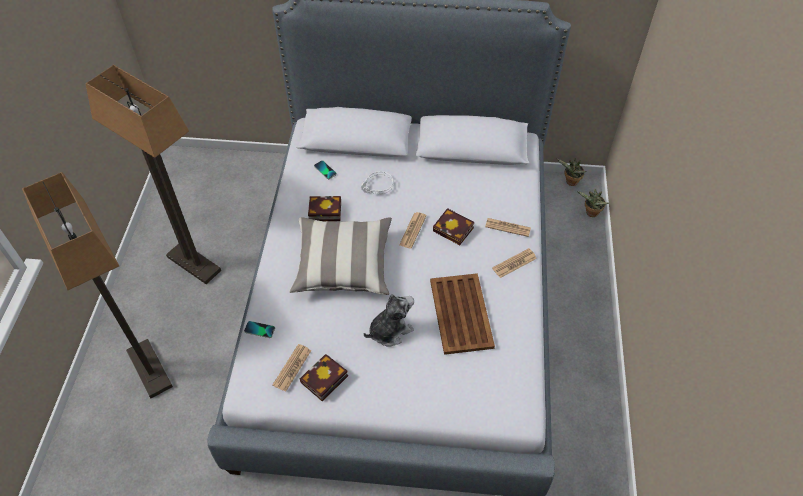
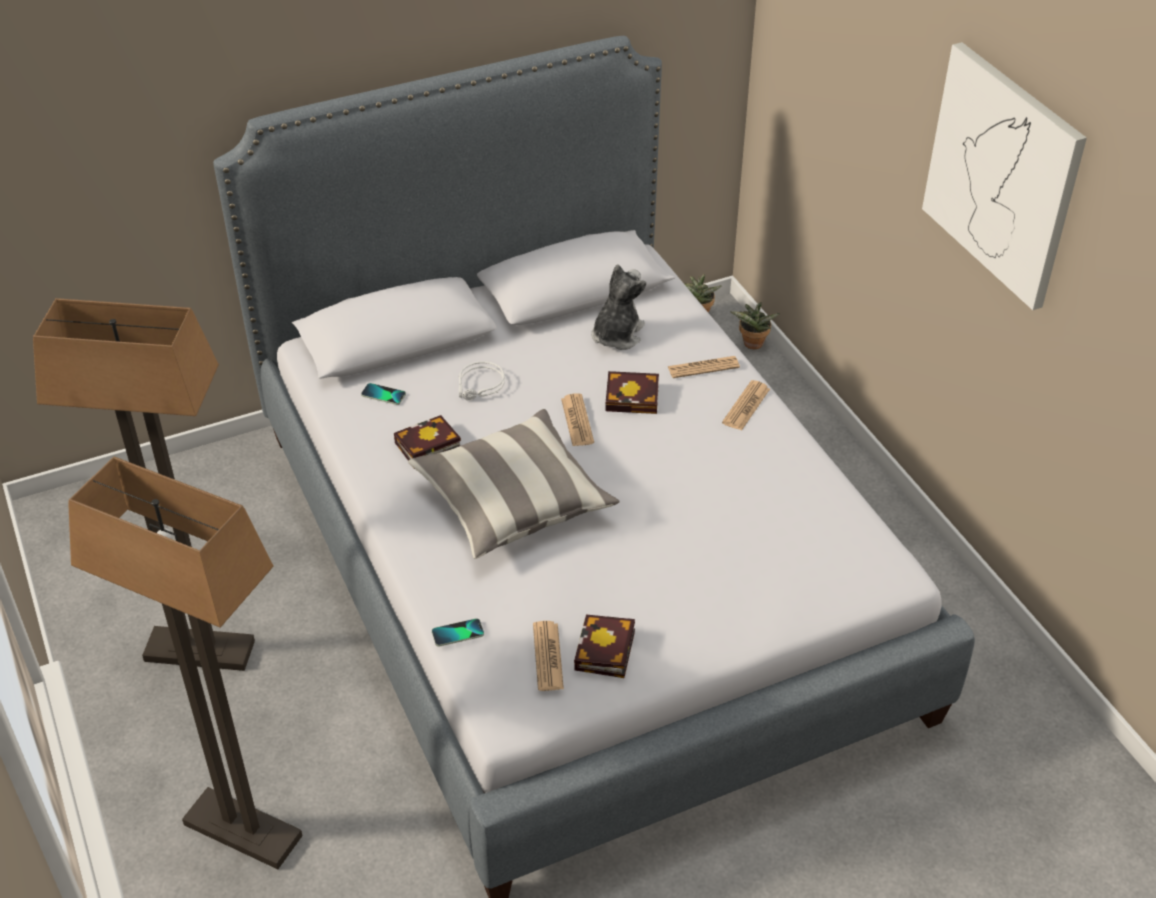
camera: 30 degrees left, 10 degrees down
(390, 330) = (645, 553): plush toy -> plush toy (616, 335)
(461, 313) = (724, 492): brown tray -> none
(703, 199) = (1002, 174): none -> picture

